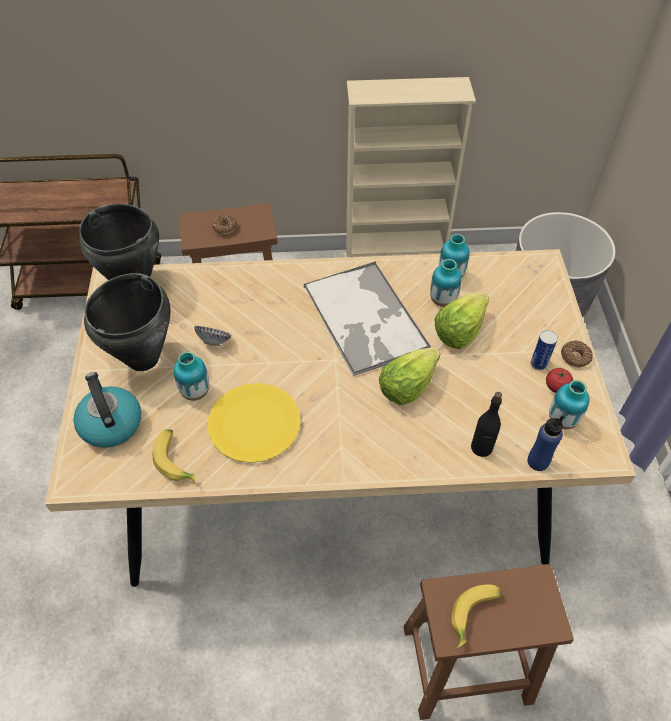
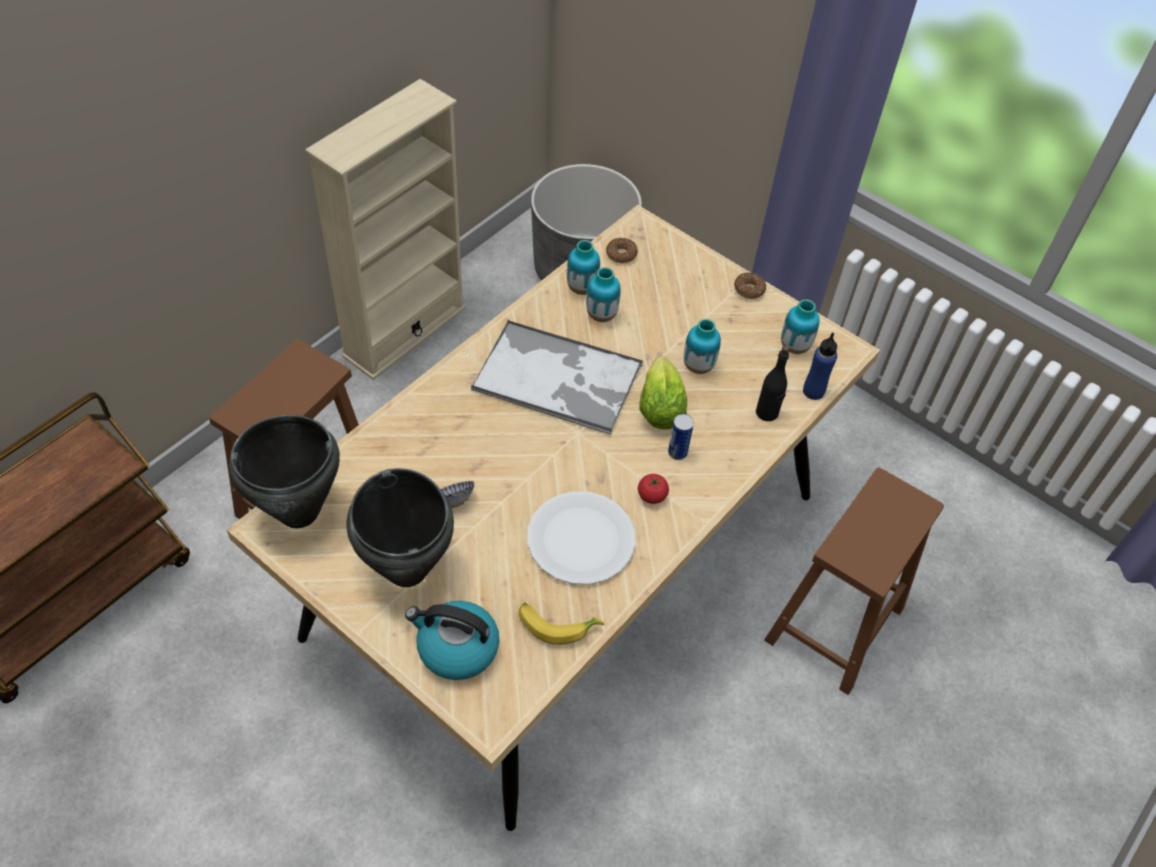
camera: 50 degrees left, 0 degrees up
(195, 392) = (496, 557): vase -> vase (698, 366)
(225, 228) = (281, 396): donut -> donut (621, 254)
(254, 423) = (581, 539): yellow plate -> white plate
(459, 331) = (645, 332): lettuce -> none
(475, 616) = (875, 546): banana -> none
(538, 364) = (731, 315): can -> can (677, 452)
(556, 387) = (762, 323): tomato -> tomato (652, 496)

